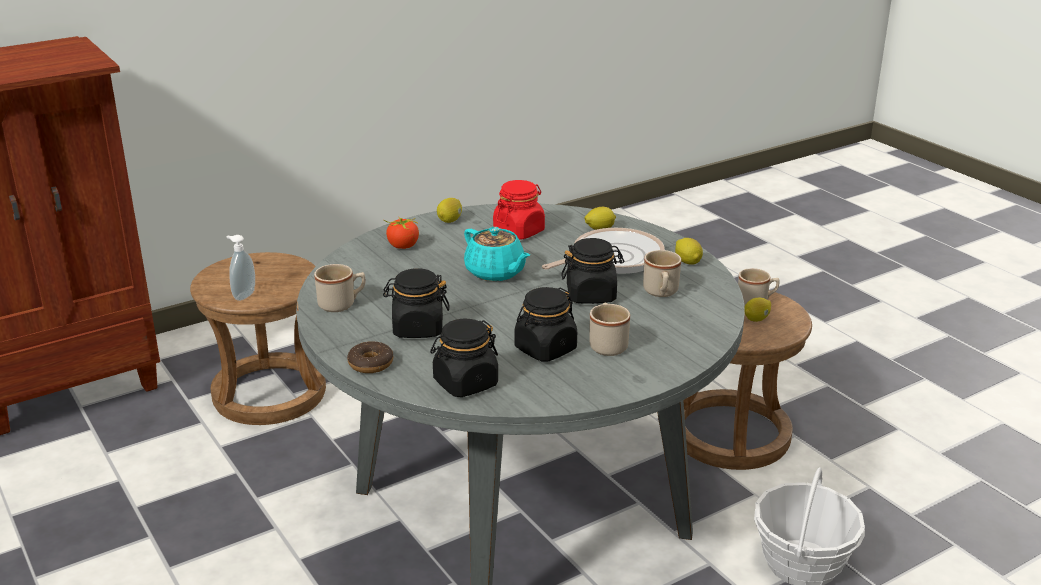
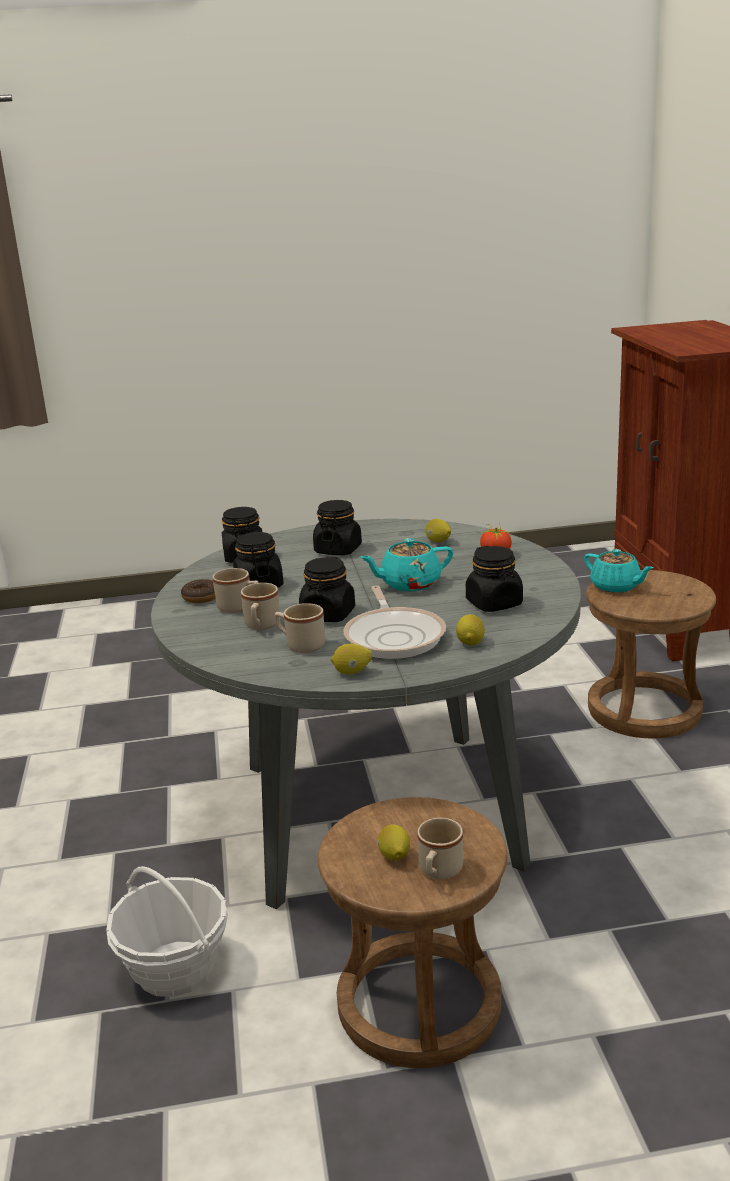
camera: 115 degrees right, 5 degrees down
(243, 295) = (616, 586): soap dispenser -> turquoise teapot
(342, 304) = (402, 531): beige mug -> beige mug (261, 626)
(370, 364) = (303, 534): donut -> donut (201, 597)
(450, 220) = (544, 578): lemon -> lemon (438, 541)
(519, 231) = (494, 603): red jar -> black jar

